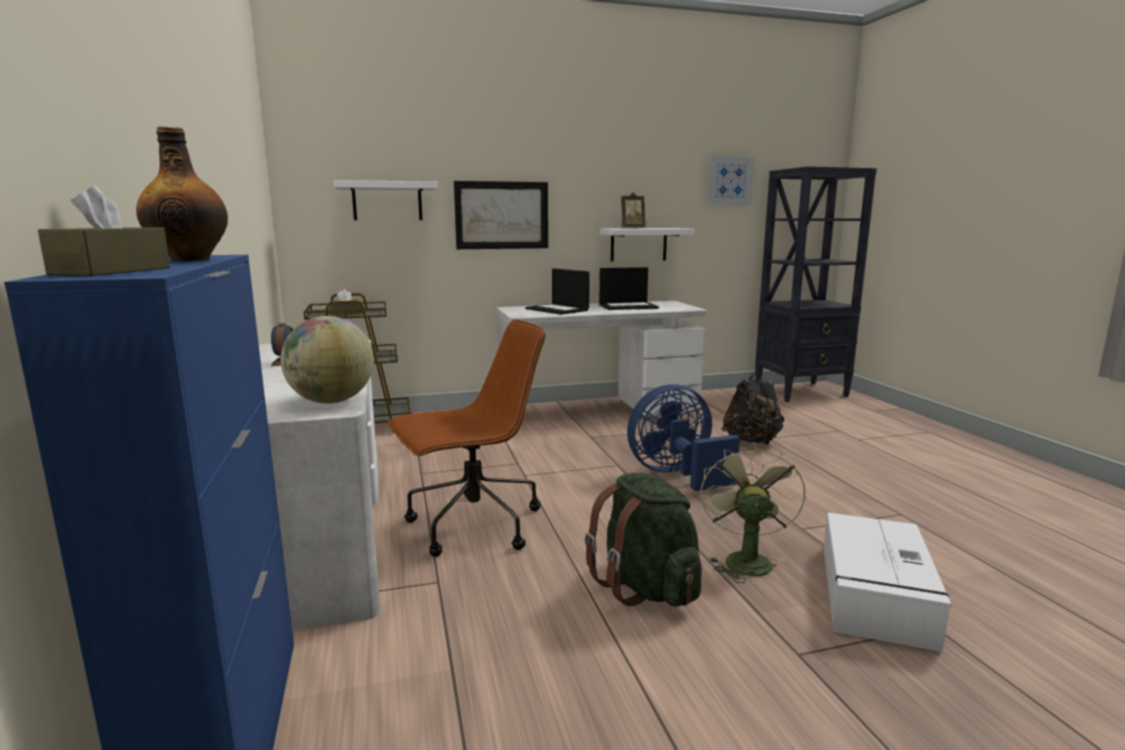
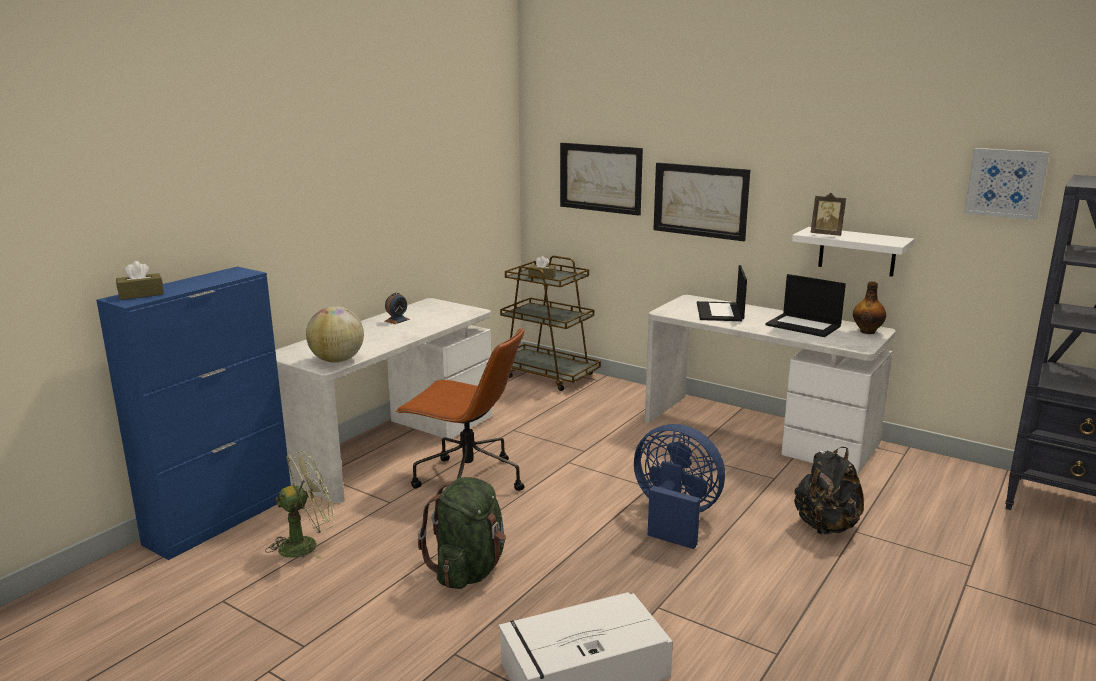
camera: 50 degrees right, 5 degrees up
(190, 260) = (207, 282): bottle -> bottle (867, 331)
(387, 201) = (600, 178): white shelf -> picture
(745, 559) = (562, 595): green fan -> green fan (306, 544)

